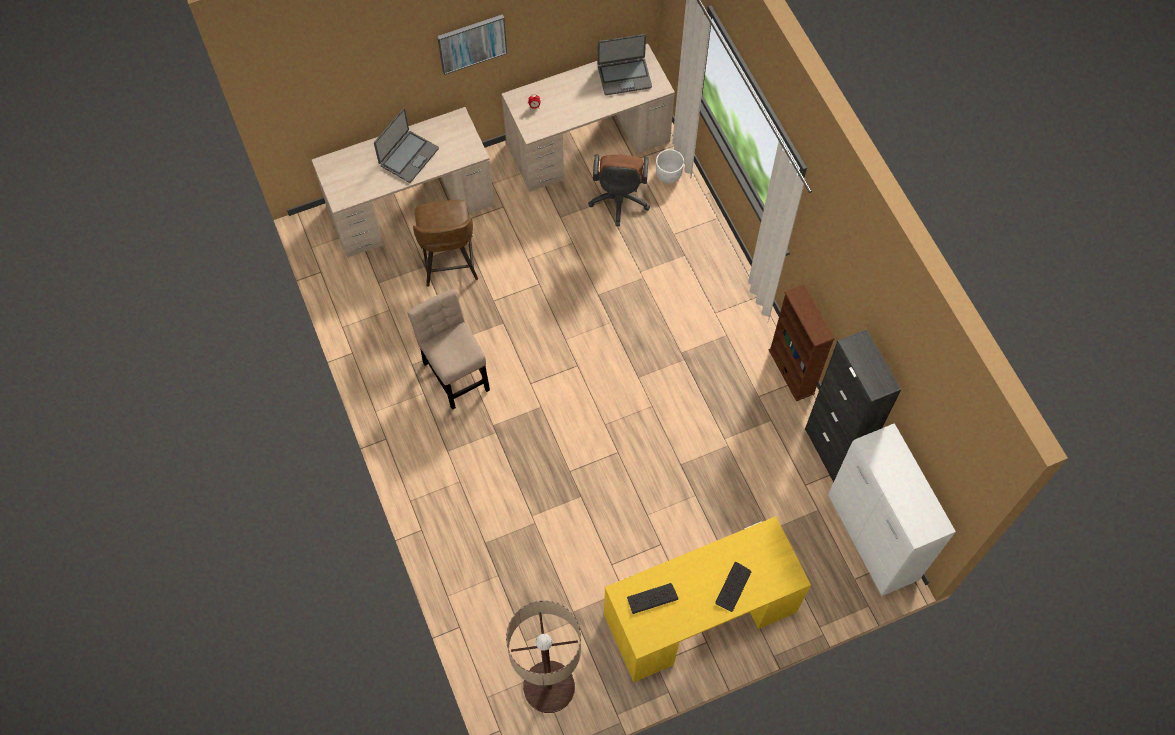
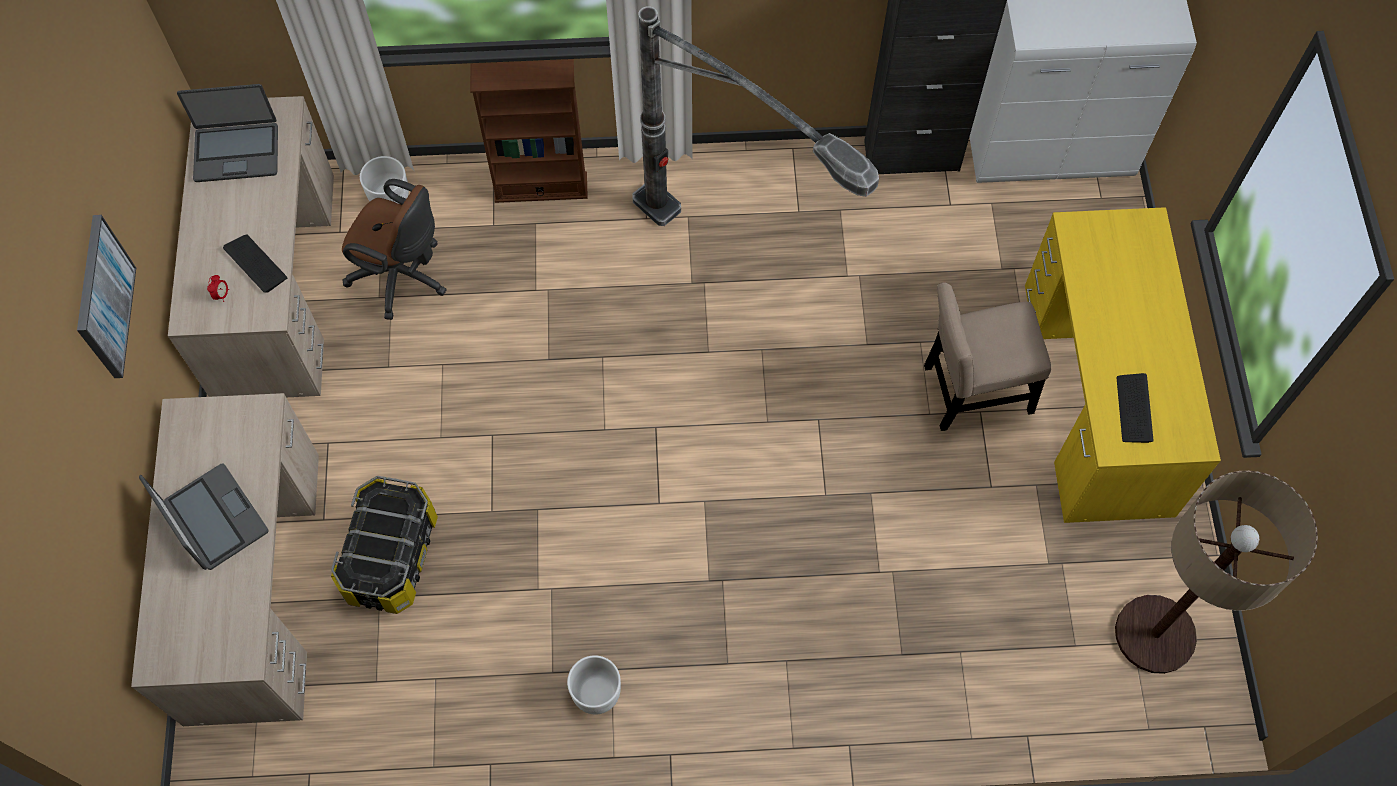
camera: 70 degrees left, 0 degrees up
(407, 390) = (596, 693): none -> white planter
(449, 263) = (392, 556): brown stool -> storage box
(455, 372) = (594, 609): beige chair -> beige chair (972, 391)
(624, 76) = (237, 152): laptop -> laptop turned 75 degrees clockwise
(696, 376) = (737, 276): none -> floor lamp
(733, 587) = (1144, 300): keyboard -> keyboard (255, 264)
(791, 371) = (776, 159): brown bookcase -> brown bookcase (541, 187)

